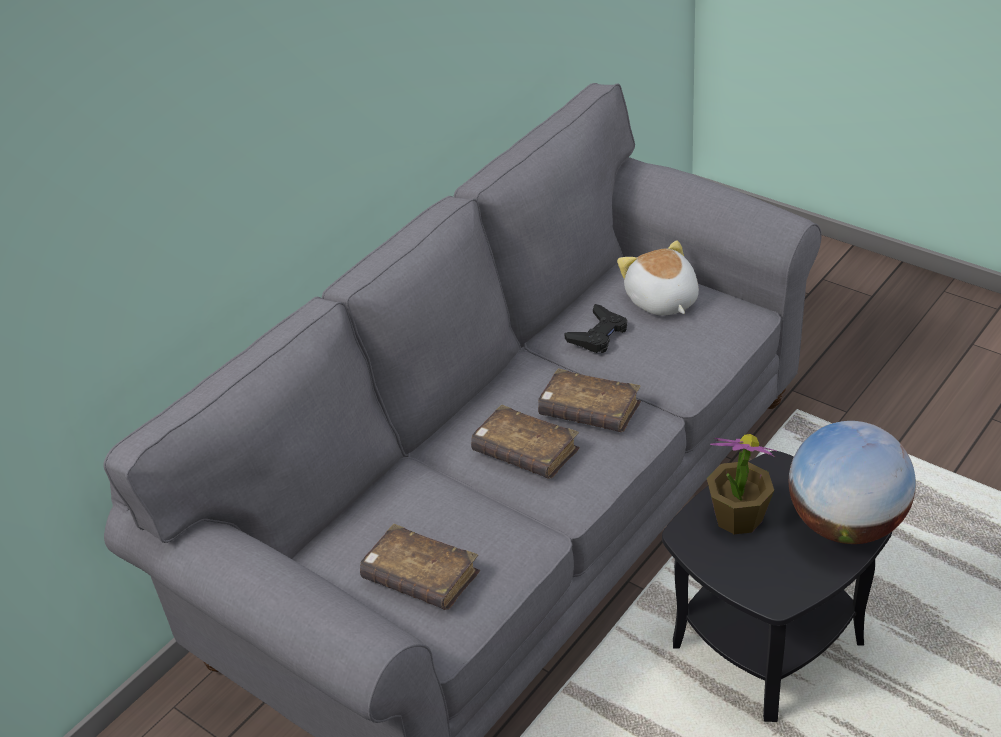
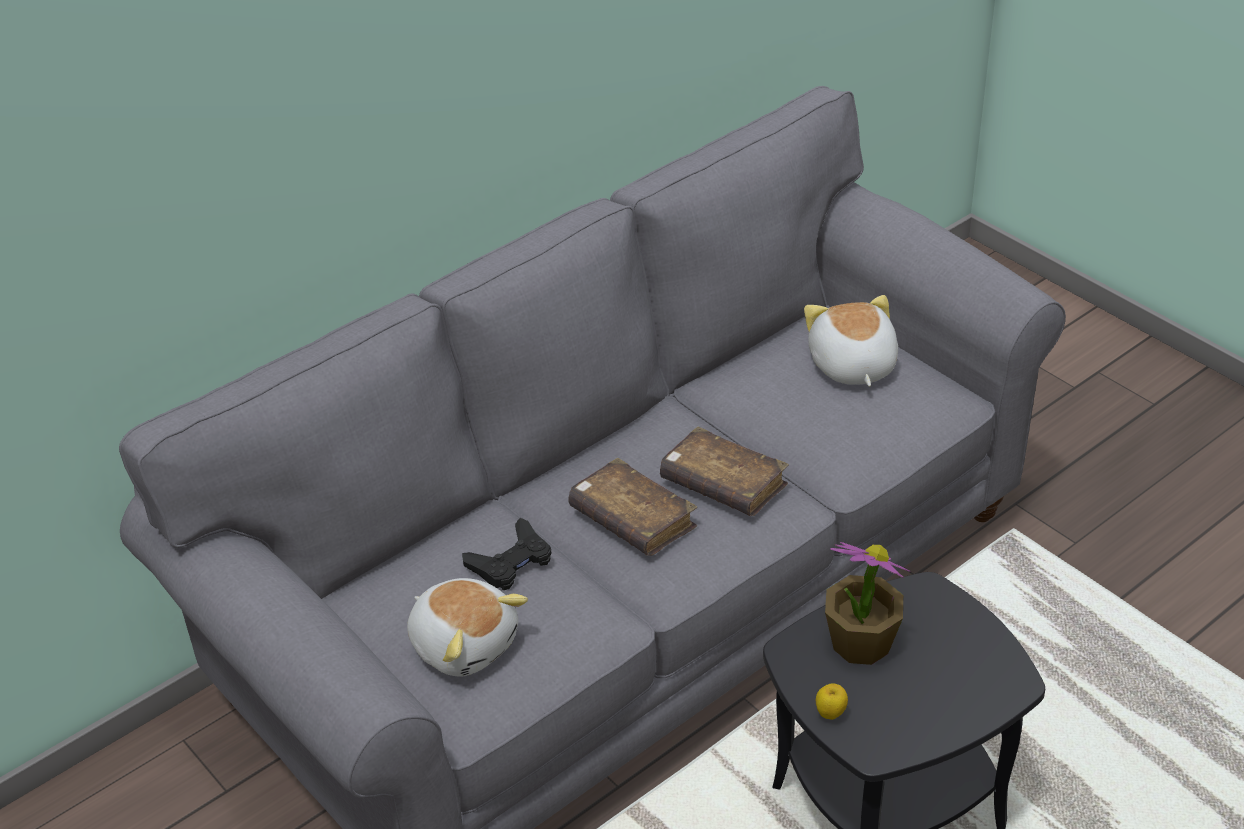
camera: 10 degrees right, 0 degrees up
(421, 578) = (464, 643): brown book -> plush toy
(598, 334) = (762, 394): black game controller -> black game controller (511, 562)
(733, 578) = (830, 714): none -> apple
(846, 524) = (989, 676): globe -> none

